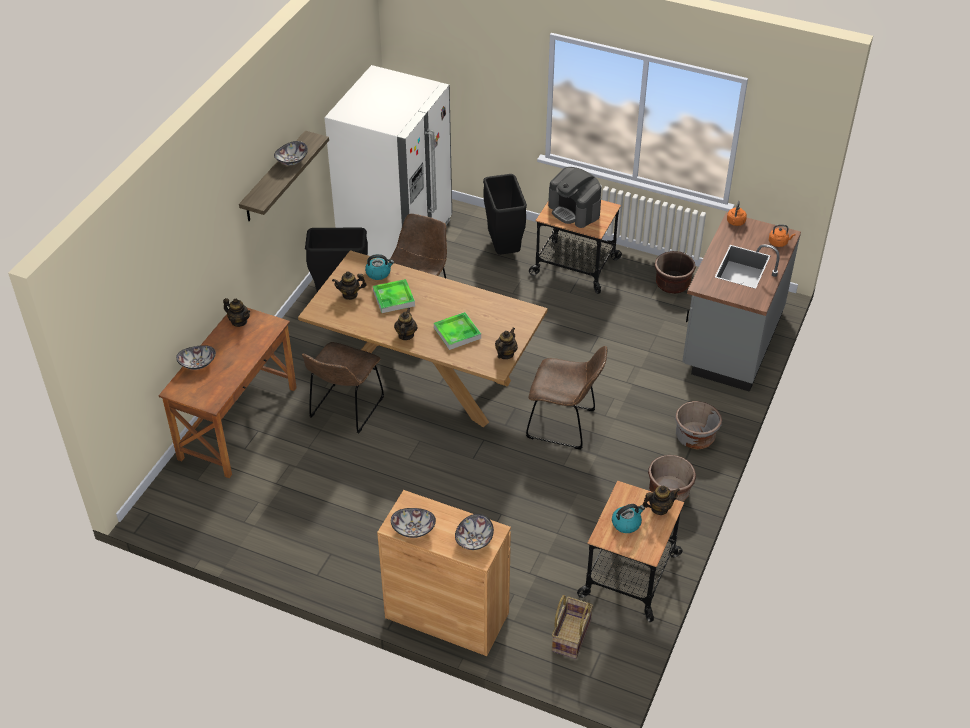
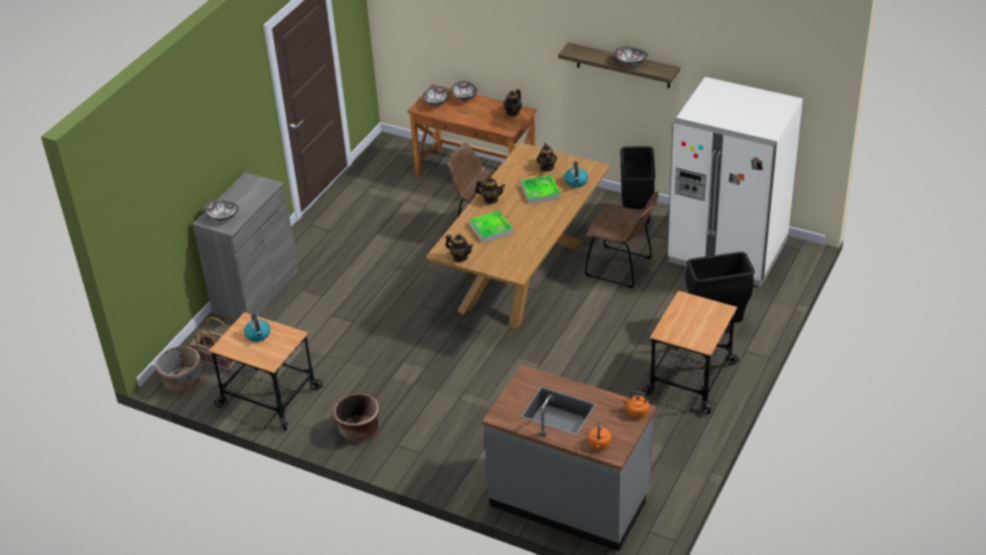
camera: 95 degrees right, 5 degrees down
(413, 529) = (242, 188): bowl -> bowl (436, 103)
(447, 615) = (255, 291): brown cabinet -> grey cabinet
(565, 425) = (454, 363): brown chair -> none
(574, 211) = (696, 319): coffee machine -> none
(659, 508) = (269, 356): teapot -> none
(672, 284) = (664, 457): brown planter -> none
(695, 437) = (427, 455): grey planter -> grey planter (182, 382)

